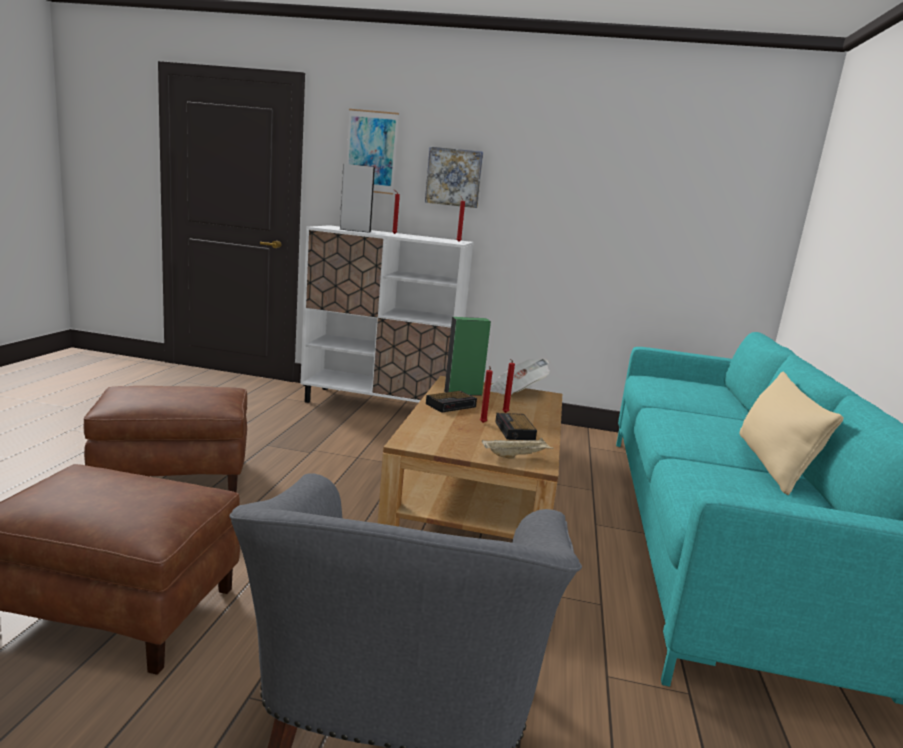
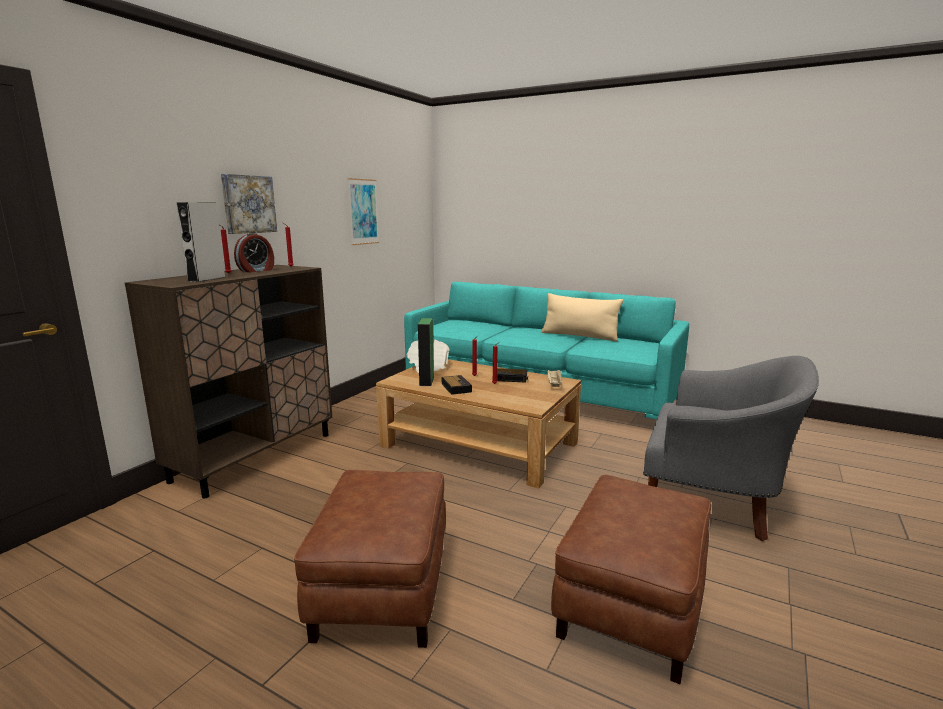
camera: 70 degrees left, 0 degrees up
(371, 152) = (157, 183): picture -> picture (363, 212)
(380, 405) = (255, 456): white cabinet -> brown cabinet
(419, 237) = (256, 270): none -> alarm clock

